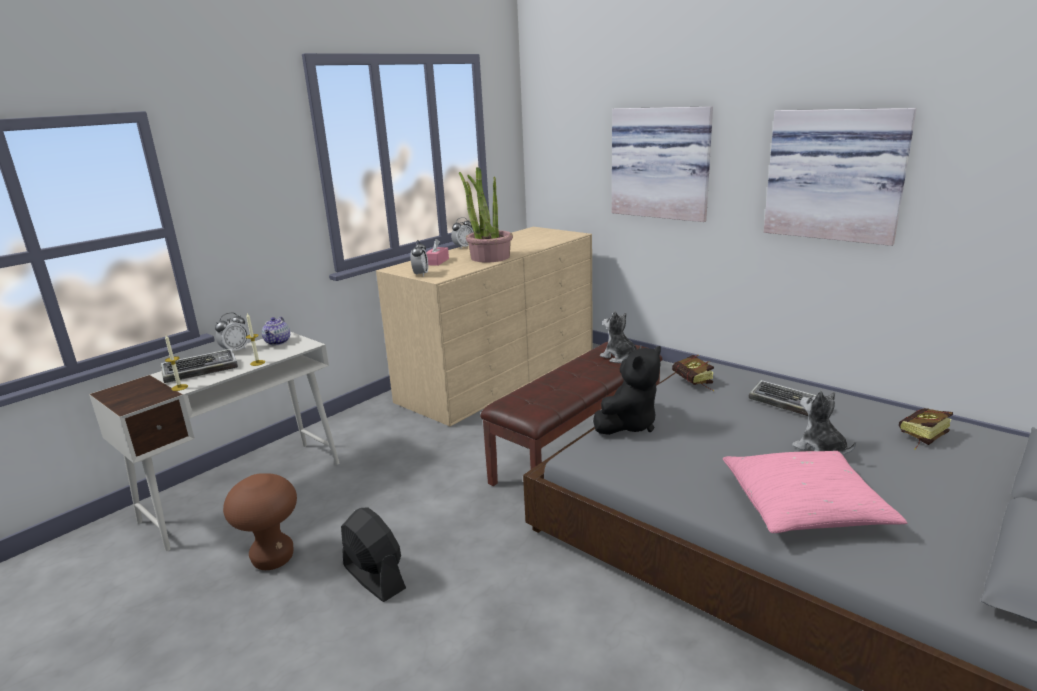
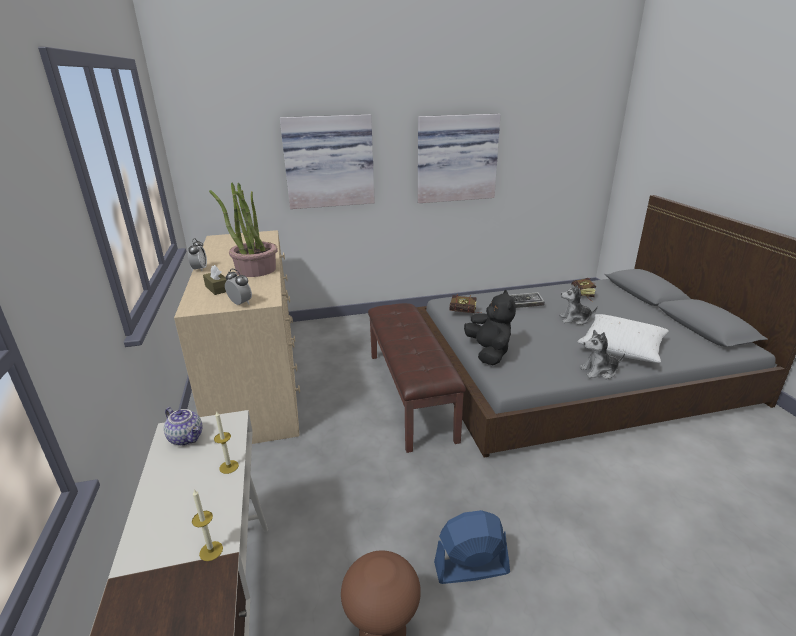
camera: 55 degrees left, 5 degrees up
(201, 370) = (179, 519): keyboard -> none
(235, 350) = (156, 476): alarm clock -> none
(374, 577) = (471, 568): black fan -> blue fan
(437, 262) = (217, 288): pink tissue box -> brown tissue box
(619, 357) = (406, 316): plush toy -> plush toy (599, 371)
(804, 507) = (622, 347): pink pillow -> white pillow

